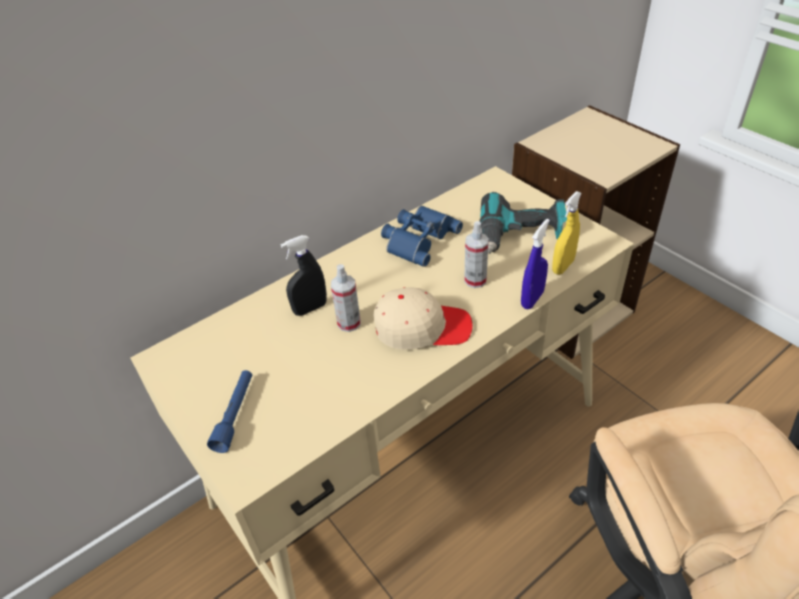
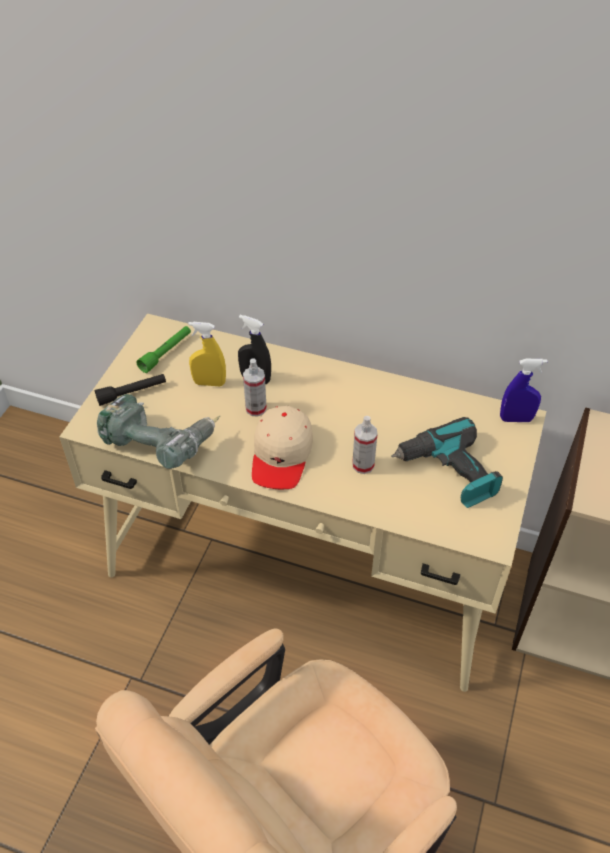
camera: 55 degrees right, 5 degrees up
(206, 363) = (166, 353): none -> green flashlight
(235, 414) = (132, 393): blue flashlight -> black flashlight
(329, 415) = (161, 442): none -> power drill
(418, 239) = (387, 403): blue binoculars -> none
(422, 327) = (281, 455): beige cap -> beige cap turned 45 degrees clockwise
(532, 299) = (367, 514): blue spray bottle -> blue spray bottle (516, 419)
(563, 266) = (430, 520): yellow spray bottle -> yellow spray bottle (209, 383)

